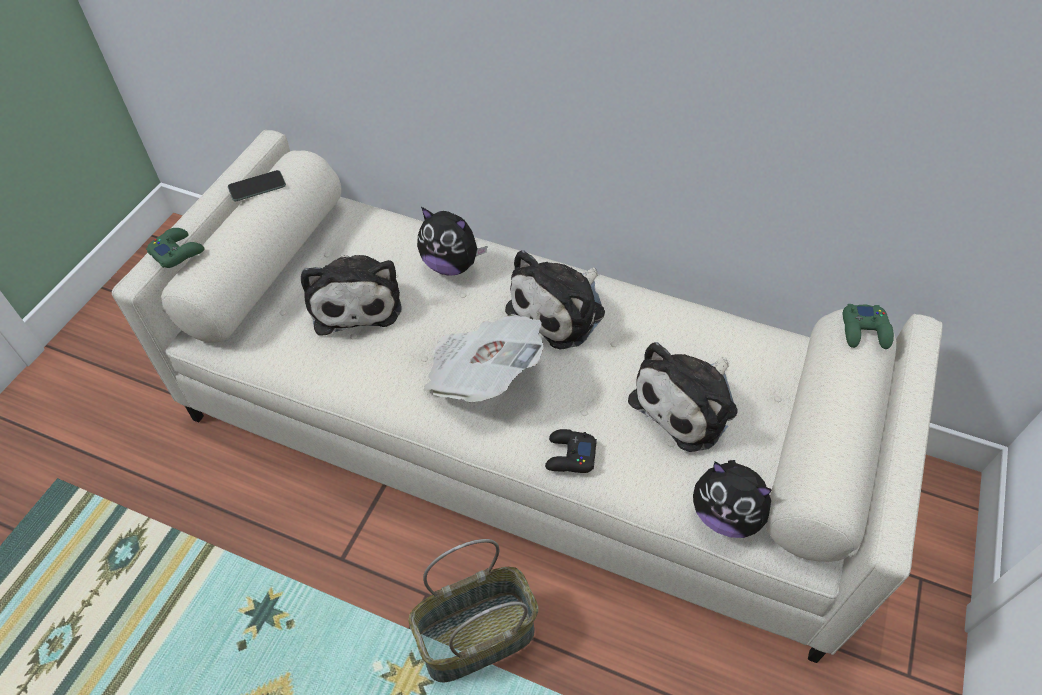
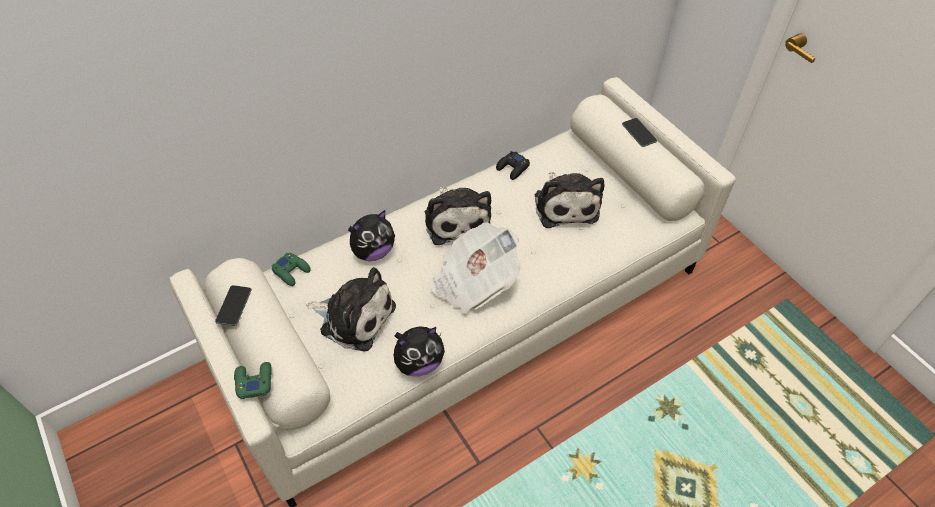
camera: 55 degrees left, 0 degrees up
(476, 639) = (582, 416): basket -> none
(569, 456) = (560, 272): black game controller -> black game controller (513, 168)
(725, 515) = (640, 231): plush toy -> plush toy (419, 362)
(855, 399) = (639, 133): none -> phone
(864, 331) = (603, 103): green game controller -> green game controller (292, 271)

